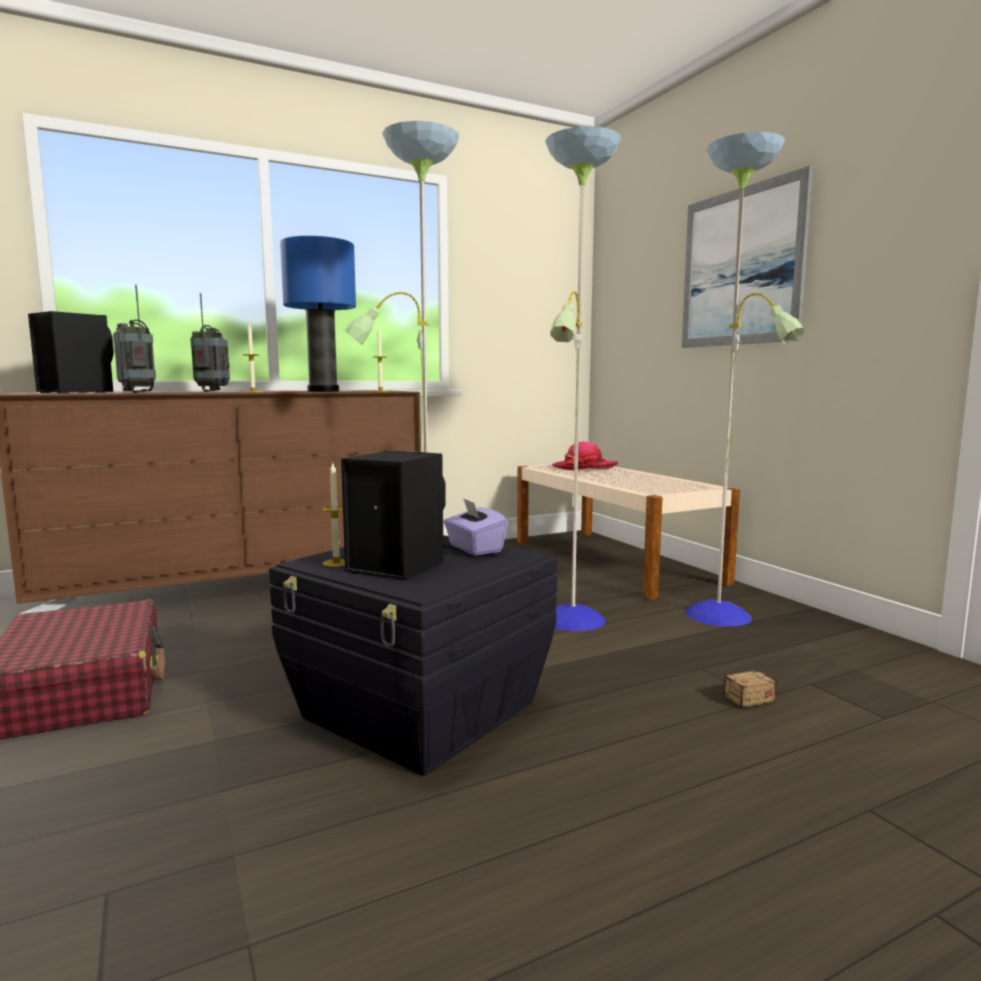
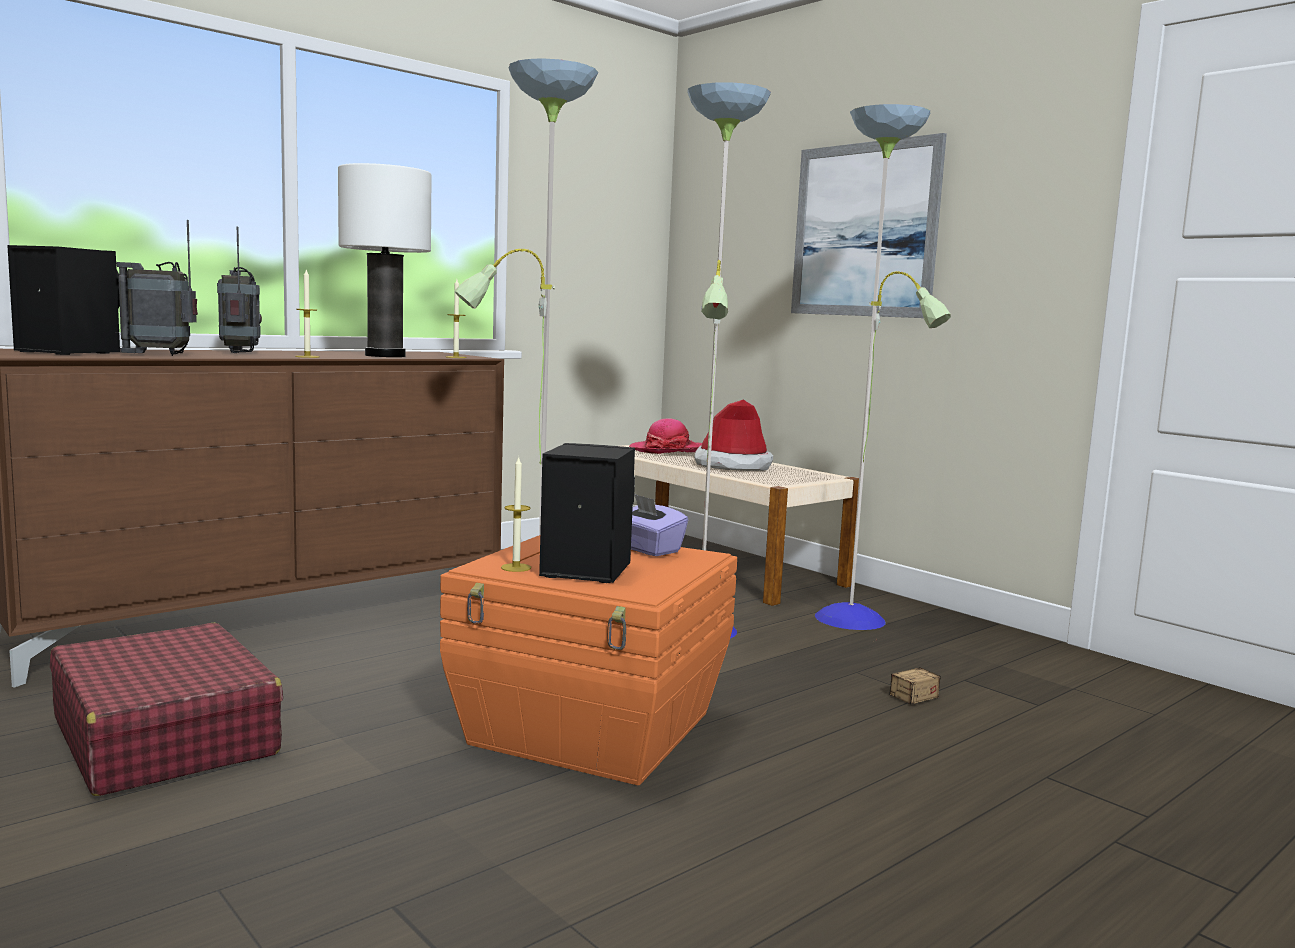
camera: 15 degrees left, 0 degrees up
(138, 392) = (161, 355): radio -> radio turned 45 degrees counterclockwise
(323, 391) = (385, 356): blue table lamp -> white table lamp
(420, 711) = (593, 729): black storage box -> orange storage box
(628, 479) = (732, 466): none -> hat

